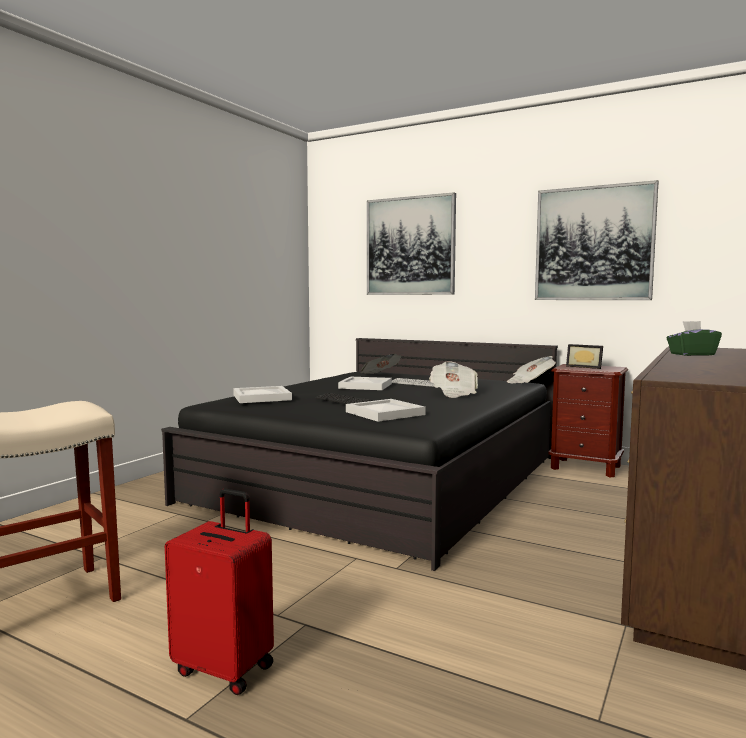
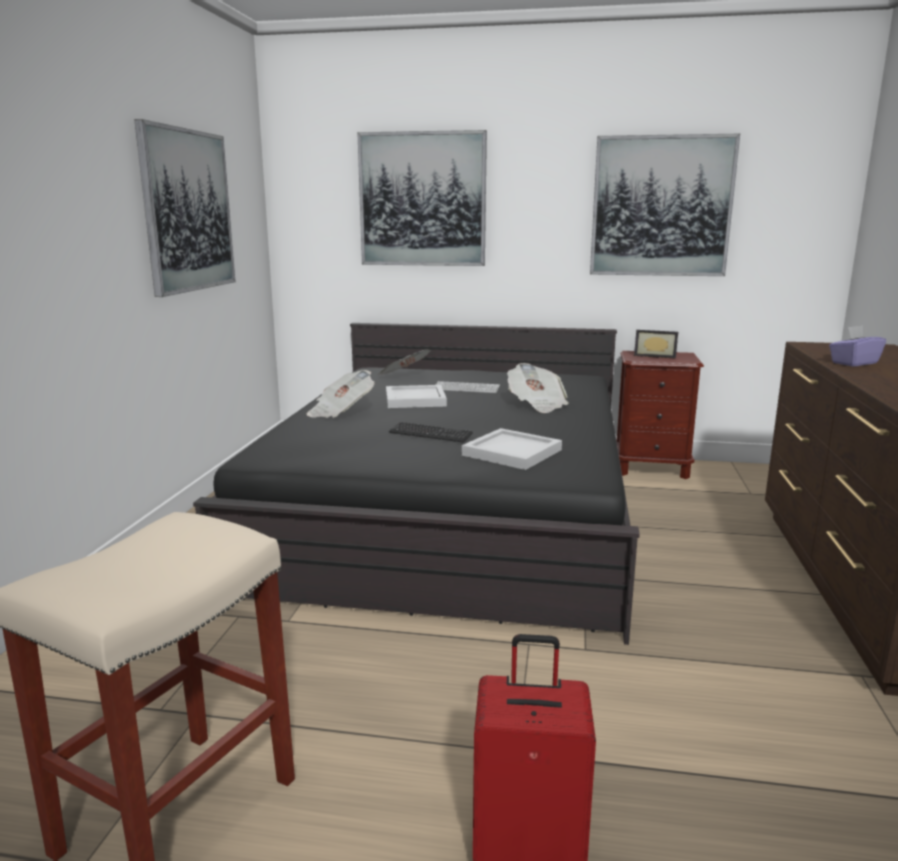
camera: 20 degrees left, 10 degrees up
(230, 251) = (187, 211): none -> picture
(261, 397) = (315, 438): white tray -> none
(530, 382) = (590, 376): newspaper -> newspaper (340, 412)
(692, 354) = (853, 363): green tissue box -> purple tissue box

